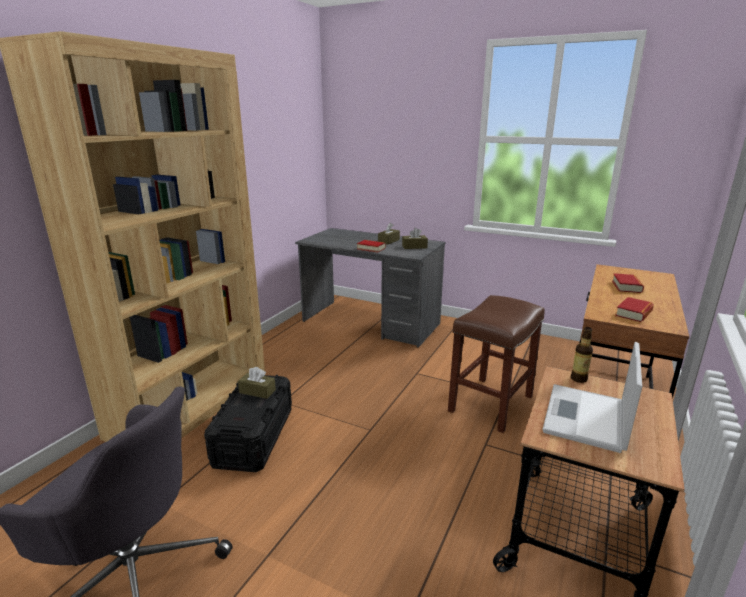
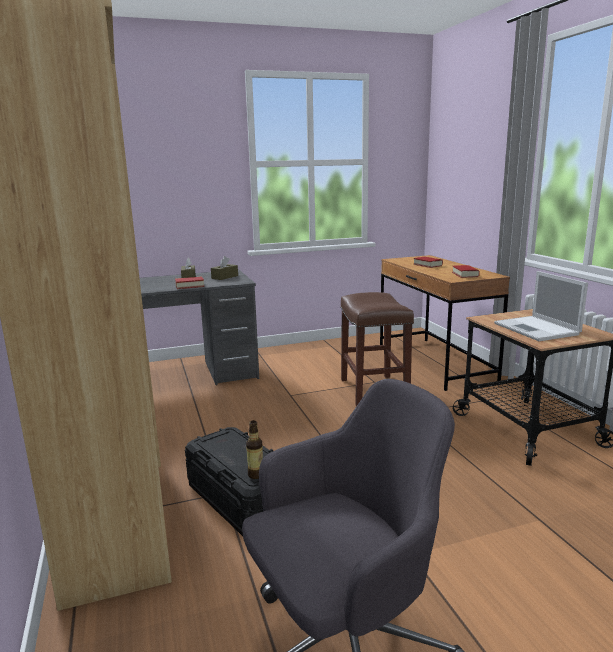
camera: 45 degrees left, 5 degrees down
(257, 391) = (231, 446): brown tissue box -> none
(578, 379) = (493, 316): bottle -> bottle (256, 474)

